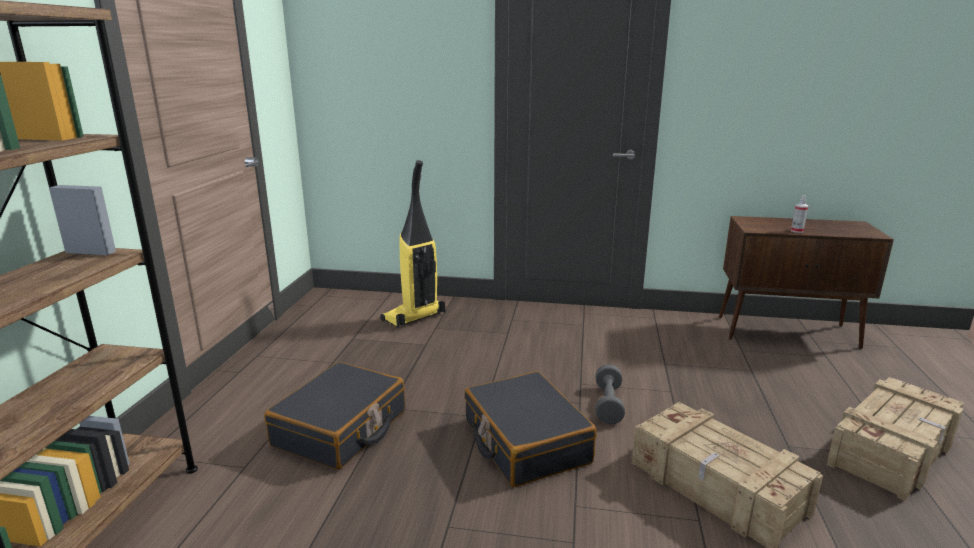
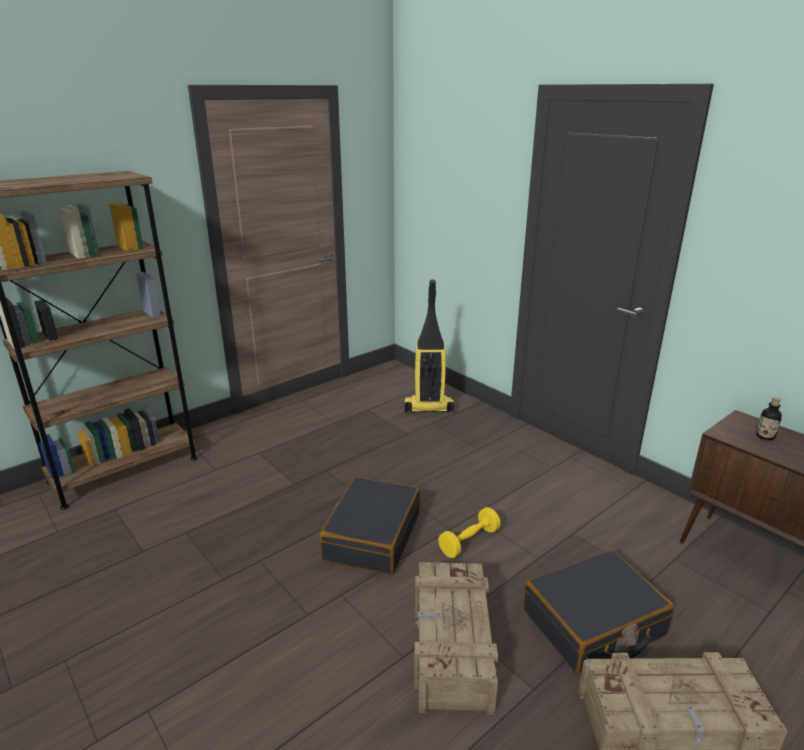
camera: 40 degrees right, 5 degrees up
(341, 429) = (284, 470): black suitcase -> black suitcase (593, 623)
(608, 404) = (469, 541): grey dumbbell -> yellow dumbbell
(774, 224) = (765, 436): none -> bottle
(797, 231) = (774, 453): spray bottle -> none

